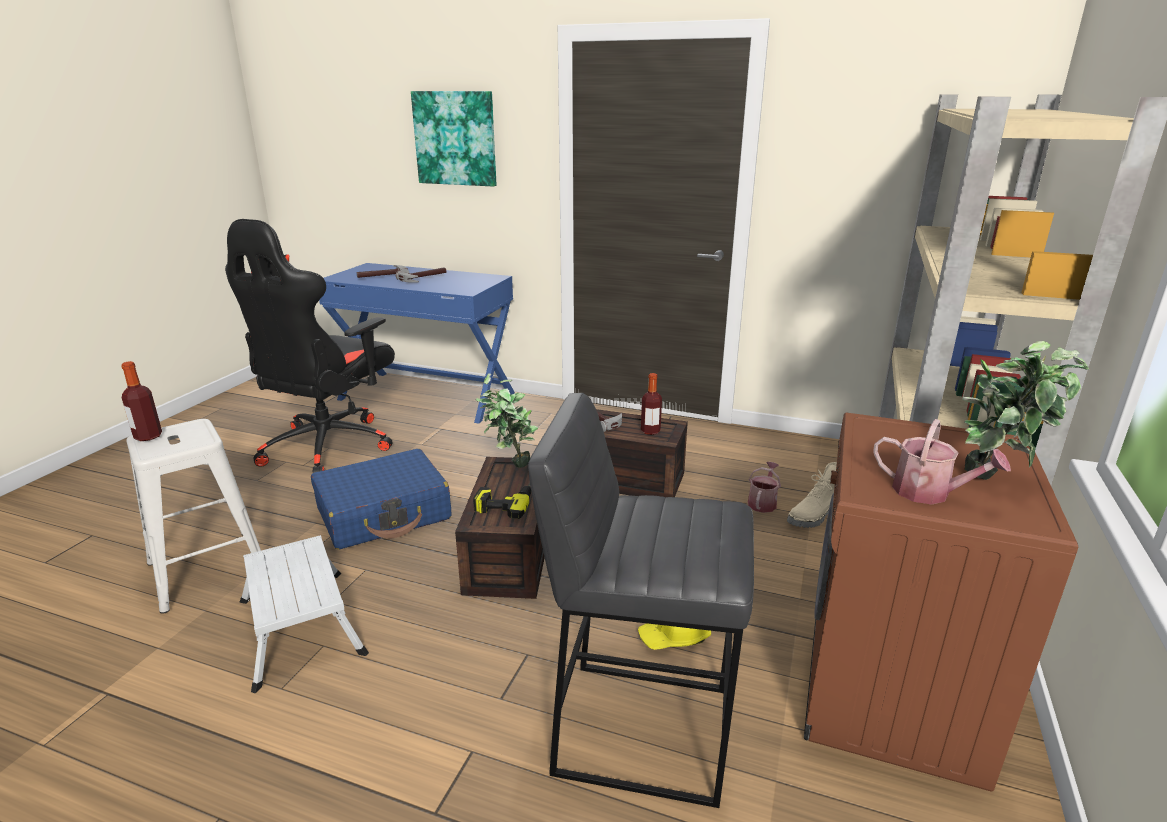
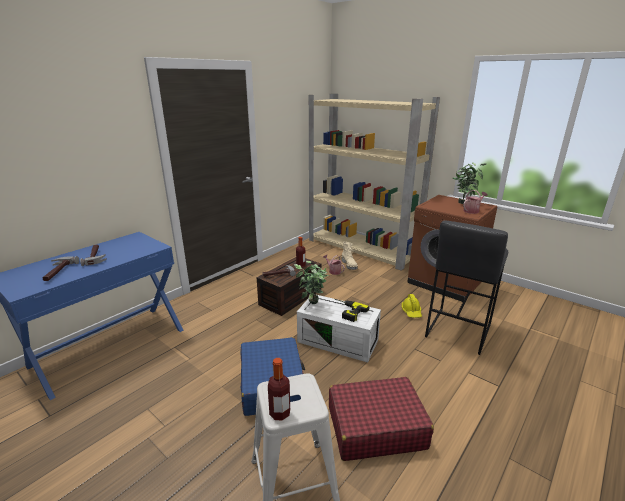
camera: 70 degrees left, 0 degrees up
(301, 625) = (375, 427): white step ladder -> red suitcase
(335, 443) = (142, 404): black office chair -> none
(455, 138) = (72, 142): picture -> none
(512, 553) = (339, 340): brown storage box -> white storage box

